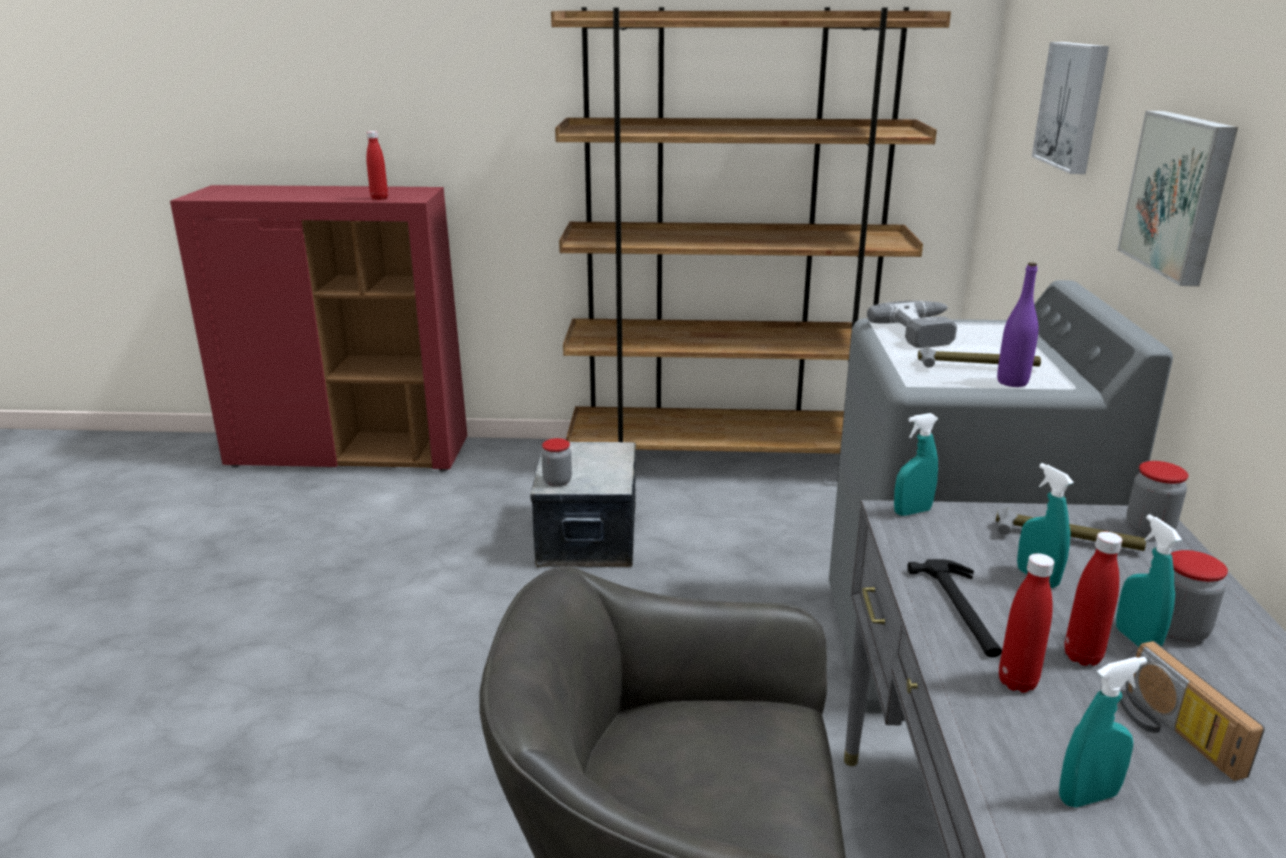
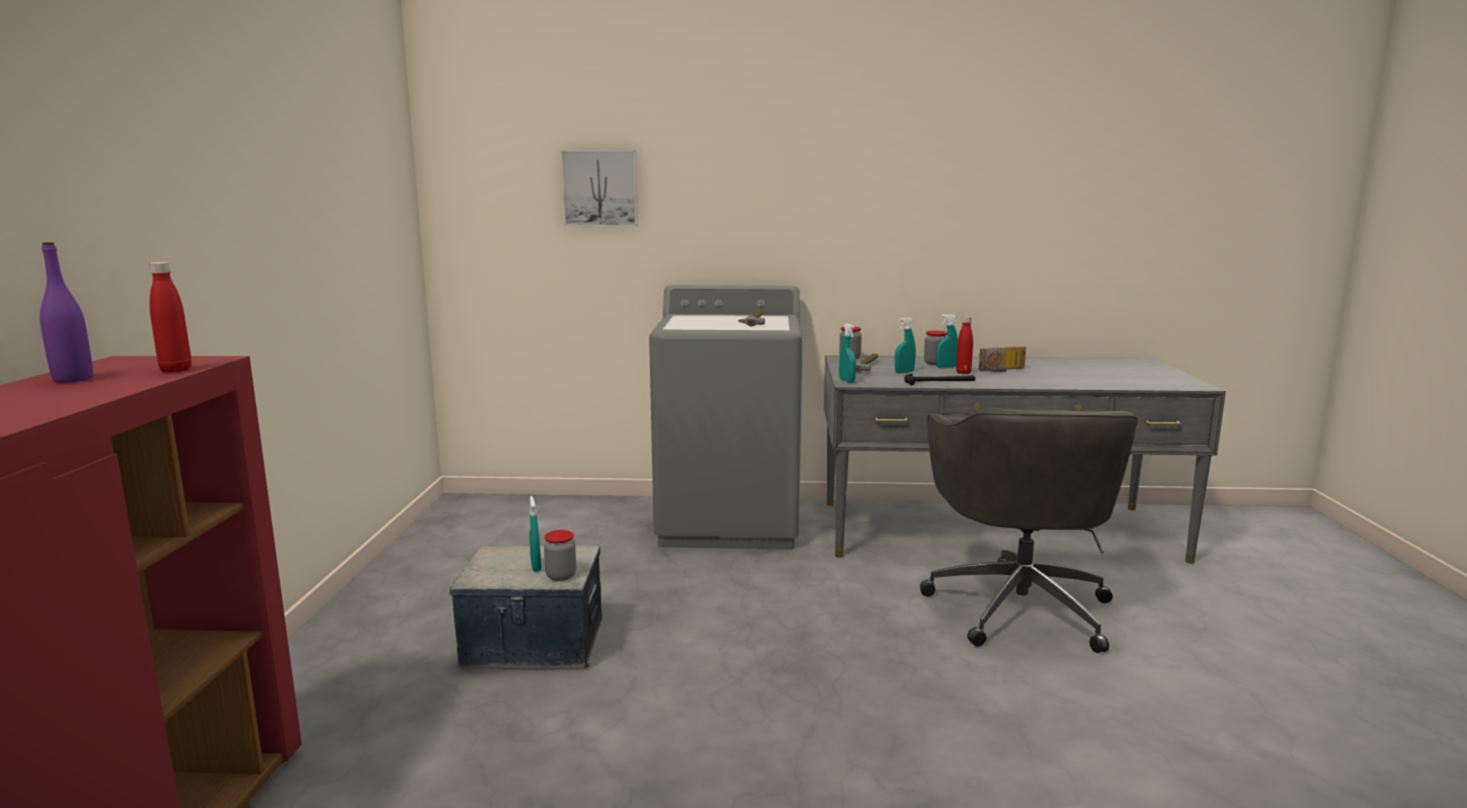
camera: 90 degrees left, 10 degrees down
(729, 463) = (413, 572): brown bookcase -> none
(924, 332) = (690, 324): power drill -> none
(1012, 382) = (780, 320): purple bottle -> purple bottle (73, 379)
(1017, 682) = (988, 380): red bottle -> none
(1087, 797) = (1048, 379): turquoise spray bottle -> turquoise spray bottle (536, 567)
(1180, 195) = (758, 217): picture -> none

